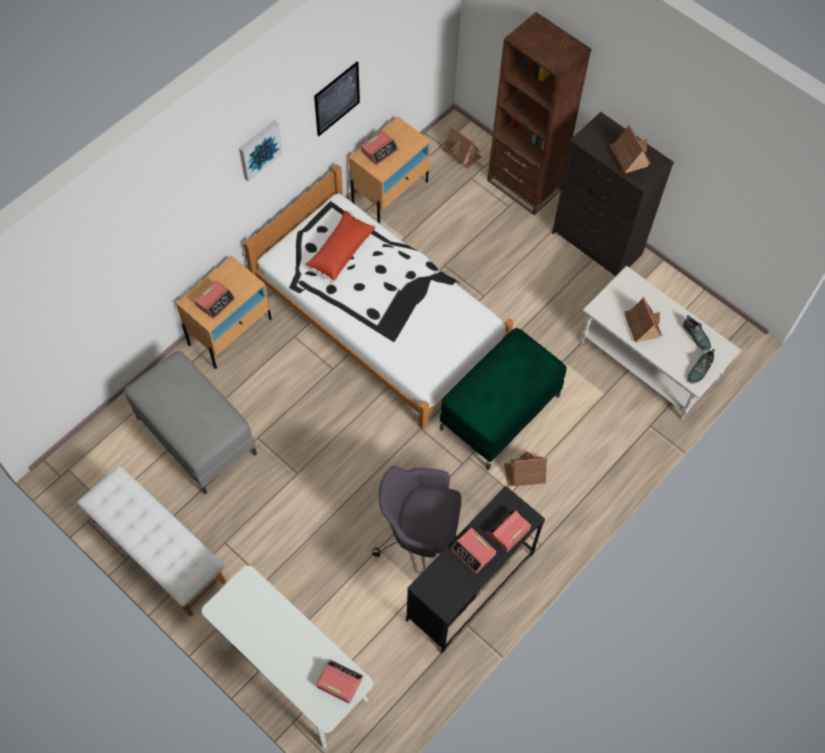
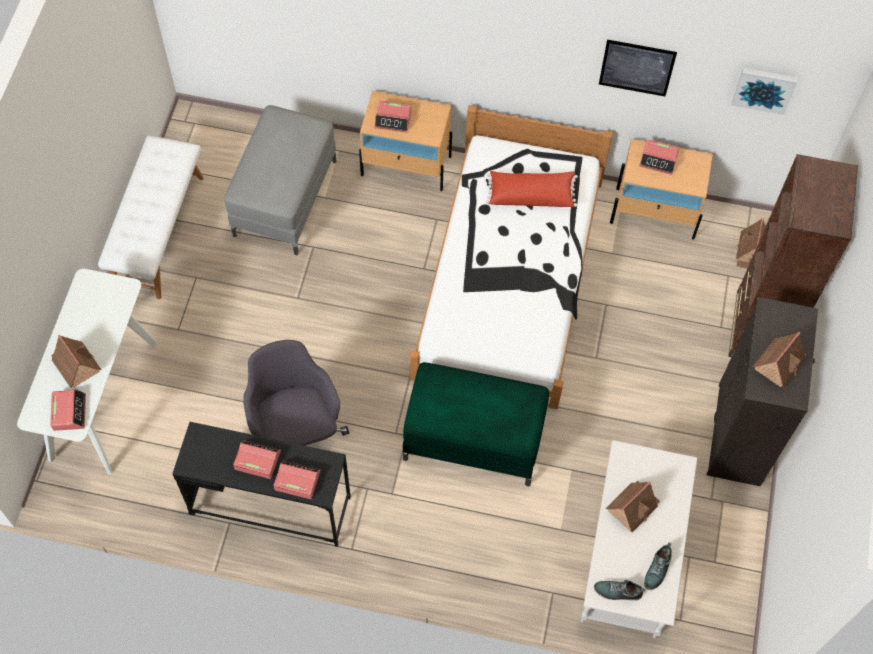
camera: 60 degrees right, 0 degrees up
(259, 149) = (520, 33): picture -> picture (764, 88)
(473, 552) = (257, 460): alarm clock -> alarm clock turned 90 degrees clockwise
(524, 473) = (420, 495): toy house -> toy house (76, 364)

